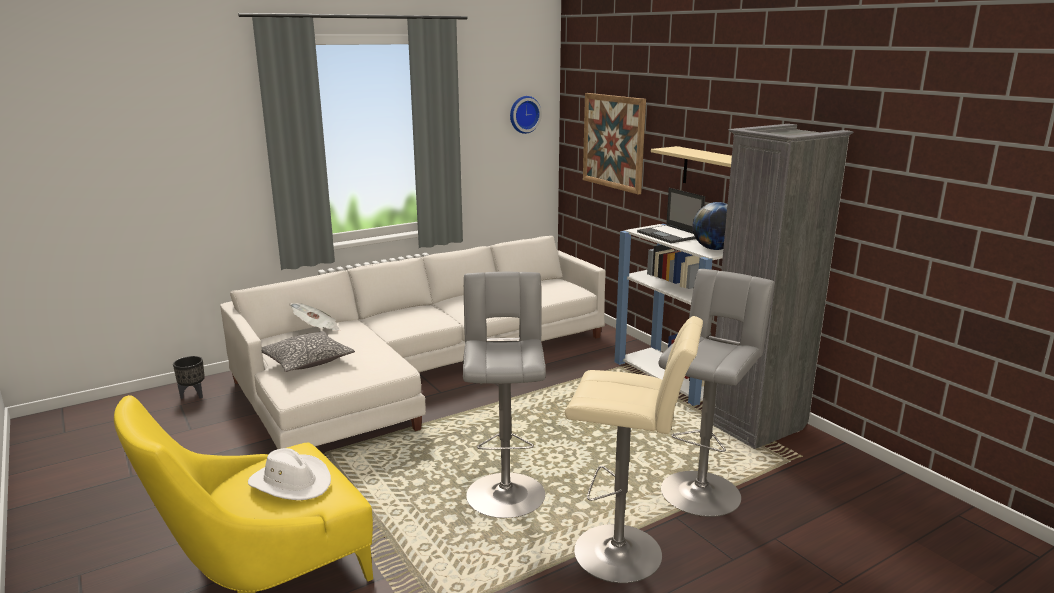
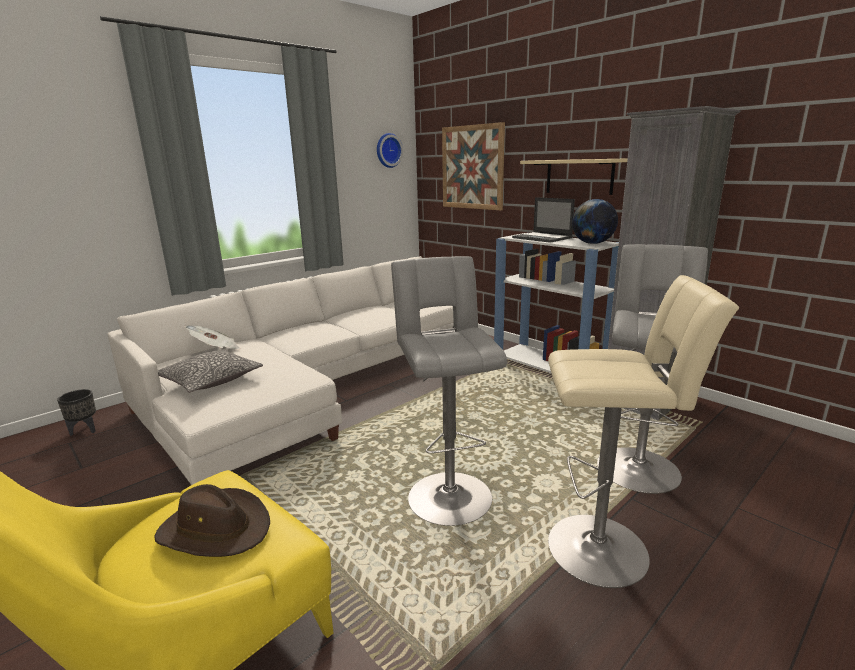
camera: 10 degrees left, 0 degrees up
(291, 482) = (216, 529): white hat -> brown hat

